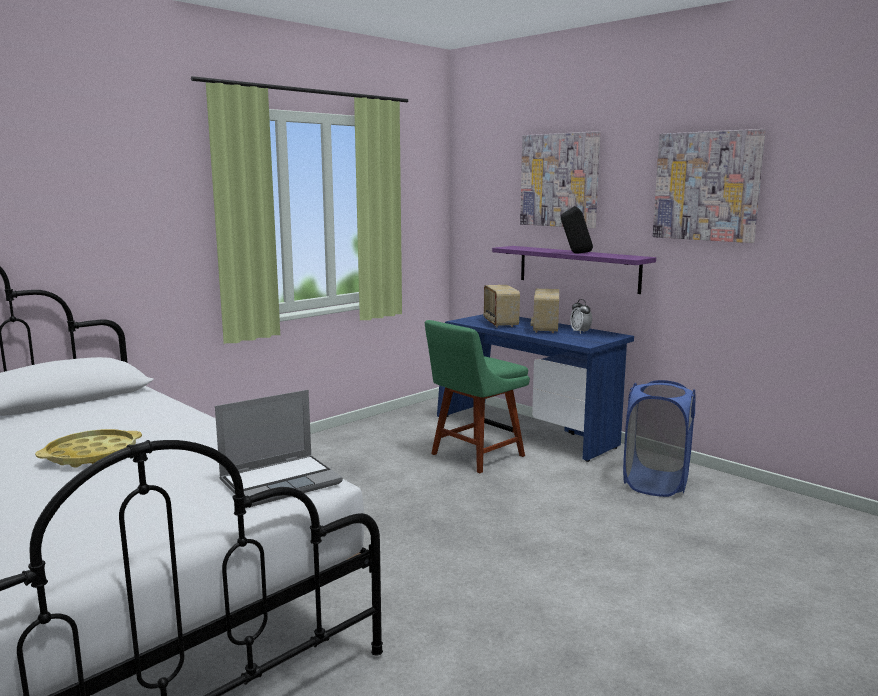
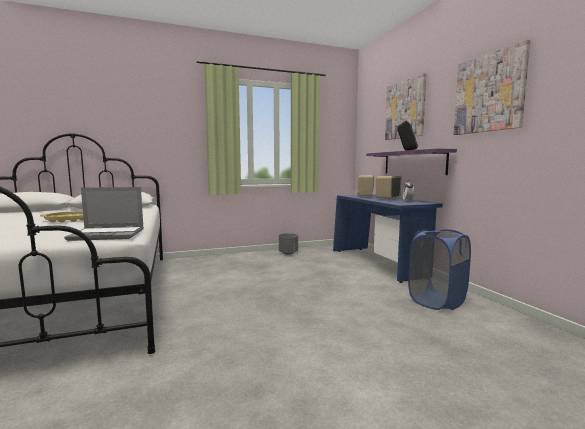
camera: 25 degrees right, 5 degrees down
(366, 432) = (288, 253): none -> grey planter
(474, 456) = (332, 270): green chair -> none

